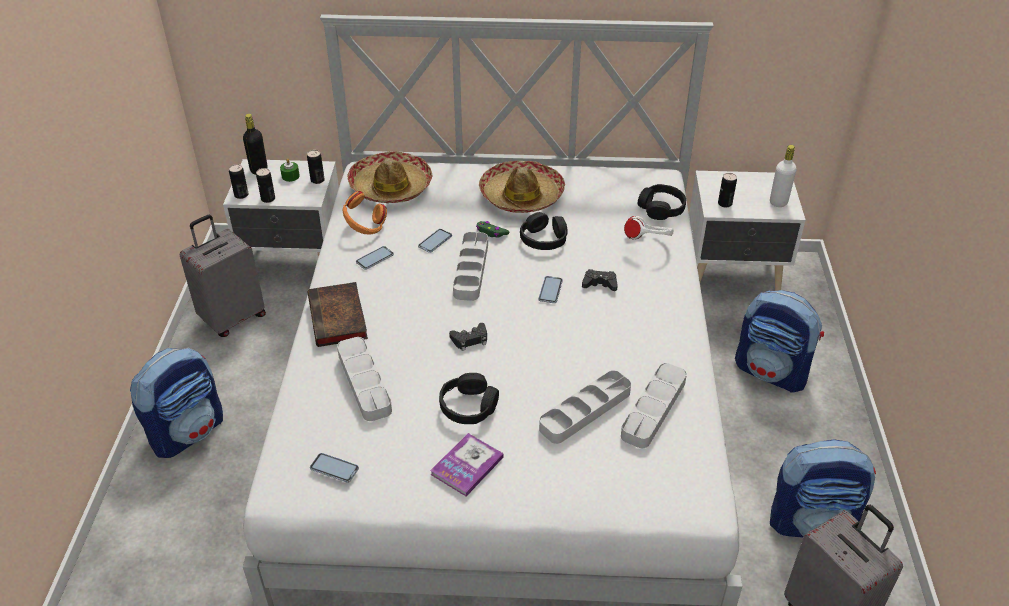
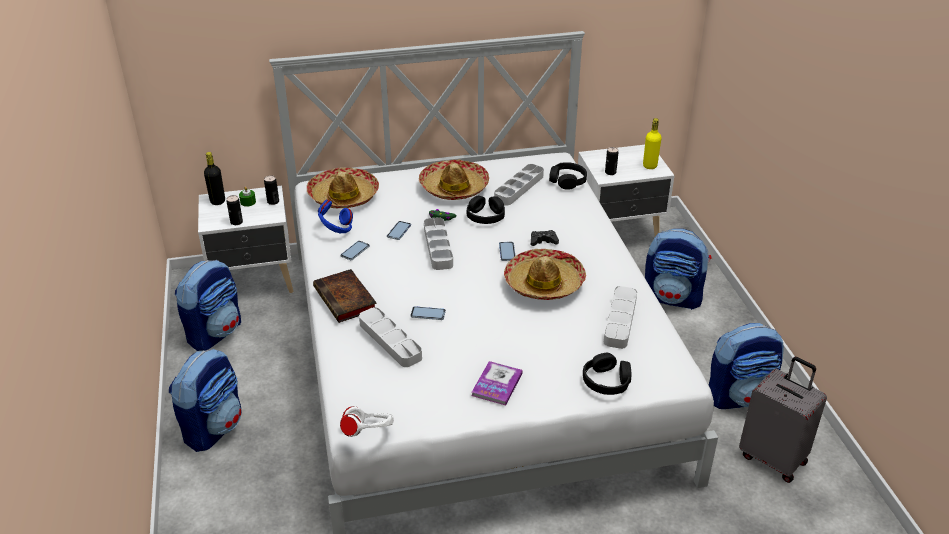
camera: 15 degrees left, 5 degrees down
(232, 318) = (215, 332): grey suitcase -> backpack
(241, 195) = (211, 222): can -> none
(334, 468) = (394, 405): phone -> phone (428, 314)
(365, 228) = (336, 230): orange headphones -> blue headphones
(468, 406) = (480, 343): black headphones -> black headphones (606, 381)
(470, 340) = (460, 296): black game controller -> none
(578, 340) = (544, 283): none -> hat
(585, 410) = (570, 330): grey tray -> grey tray (519, 188)
(647, 243) = (567, 207): white headphones -> white headphones (368, 433)
(778, 202) = (650, 166): white bottle -> yellow bottle

